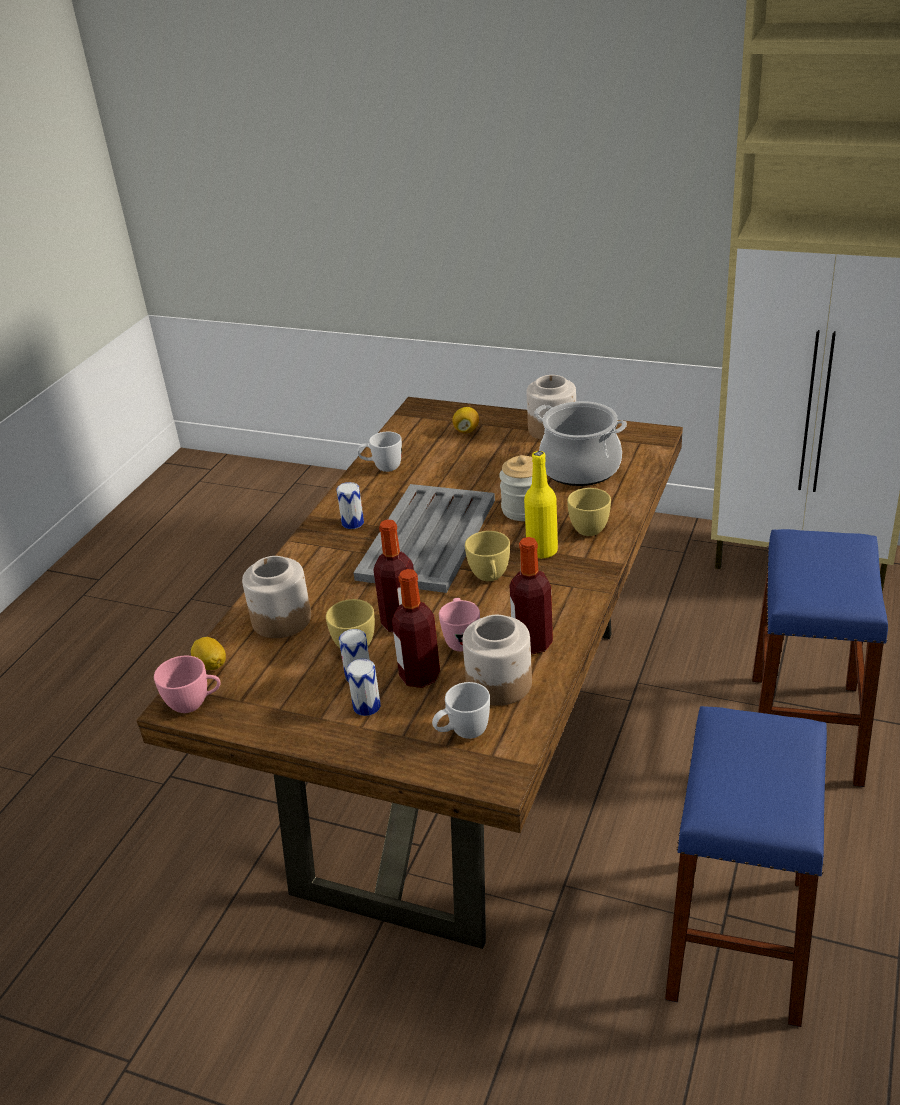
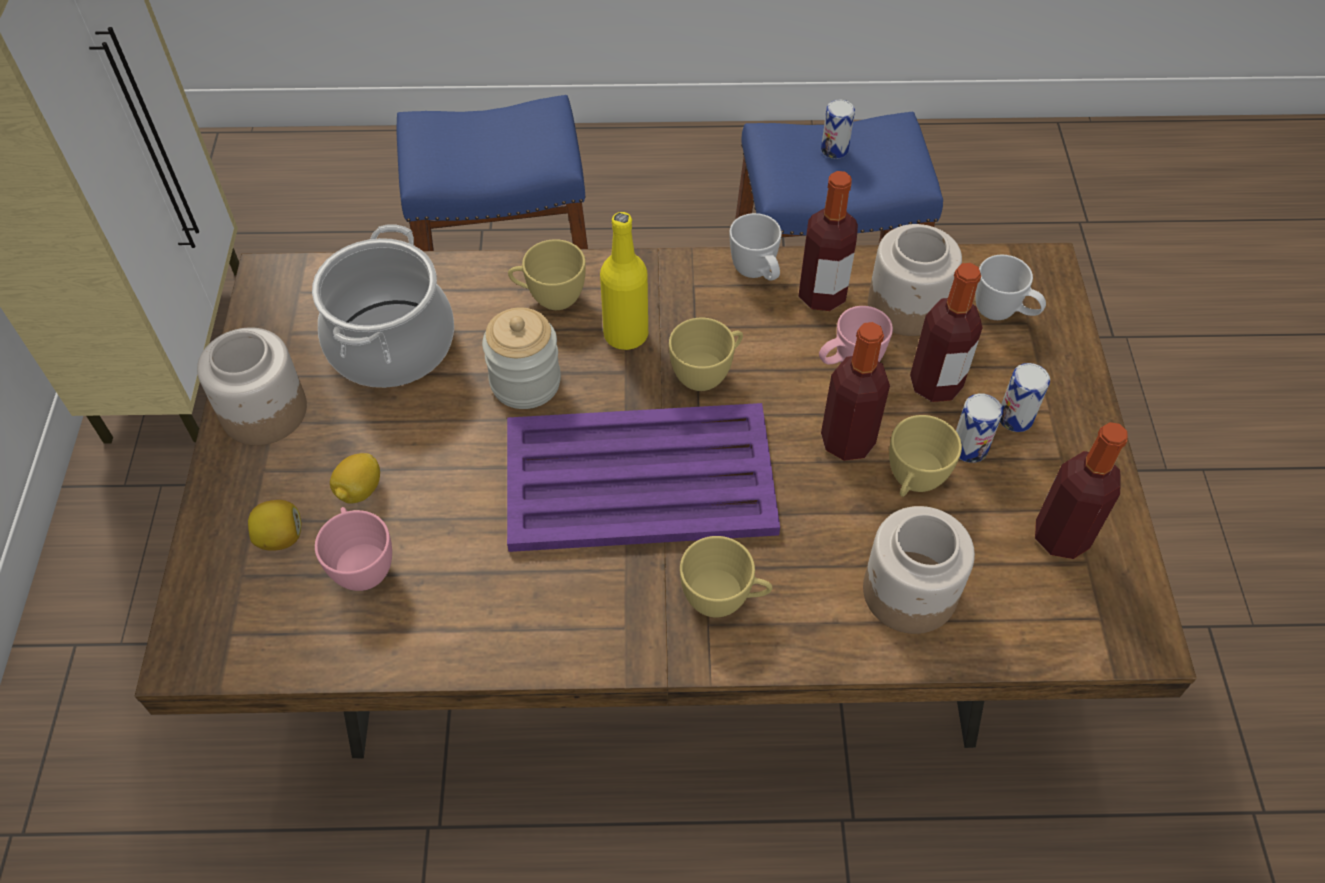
camera: 115 degrees left, 20 degrees up
(194, 703) = (1125, 617): pink cup -> pink cup (362, 564)
(211, 665) = (1047, 638): lemon -> lemon (359, 490)
(266, 695) = (1061, 536): none -> bottle
(330, 553) = (724, 599): none -> yellow cup
(353, 523) = (629, 602): can -> can (834, 149)
(382, 468) = (440, 628): white mug -> white mug (757, 274)
(428, 537) = (636, 478): grey tray -> purple tray

